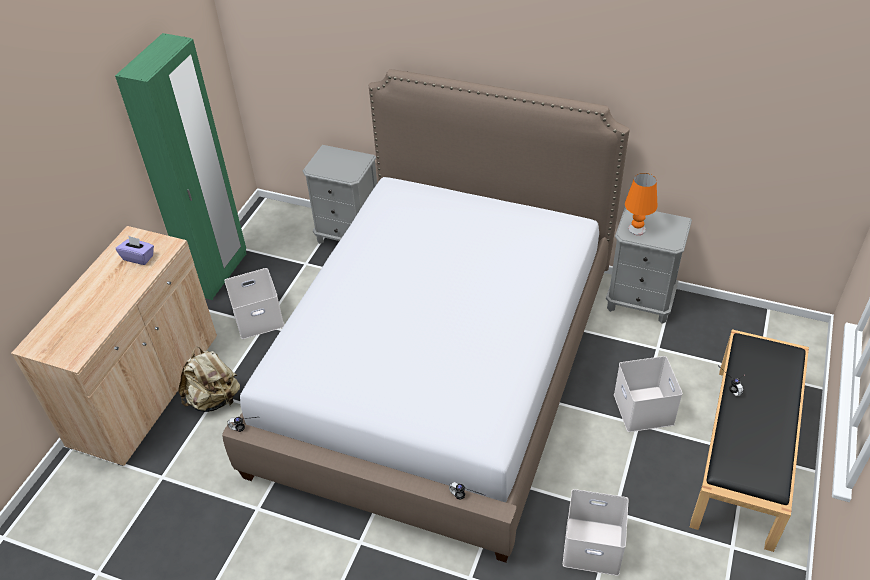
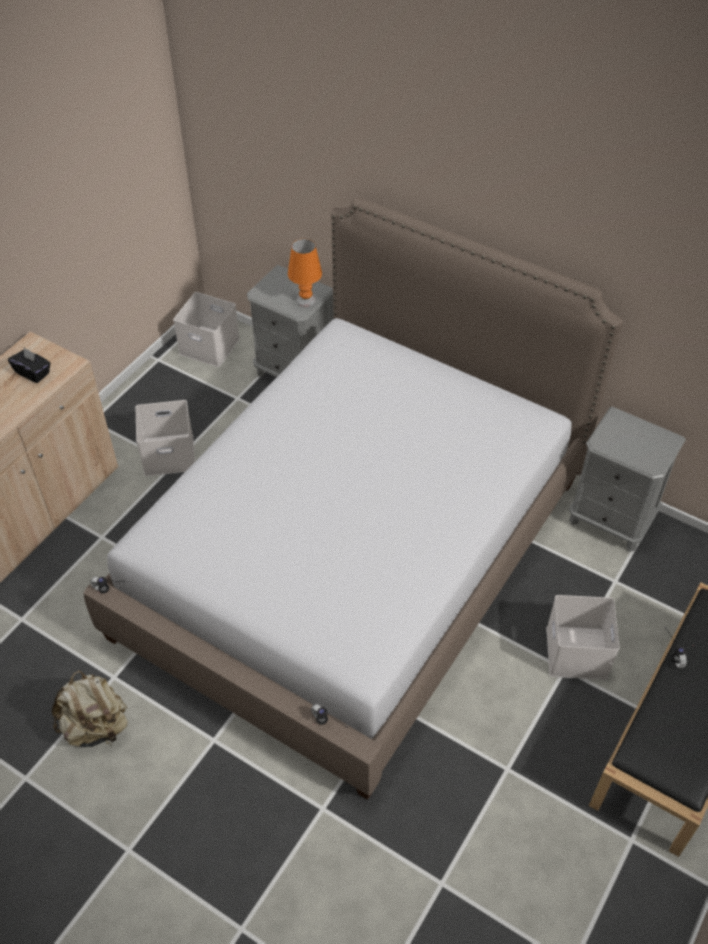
camera: 10 degrees right, 5 degrees up
(138, 257) = (33, 373): purple tissue box -> black tissue box
(214, 399) = (98, 541): beige backpack -> beige backpack (96, 726)
(218, 273) = (138, 392): green wardrobe -> none
(594, 545) = (472, 802): white storage box -> white storage box (211, 346)
(636, 229) = (614, 439): orange table lamp -> orange table lamp (305, 300)

